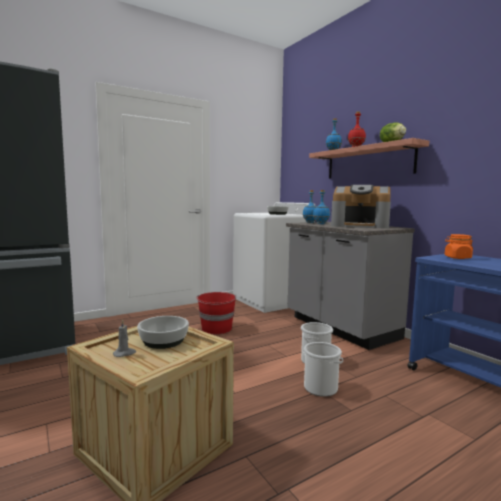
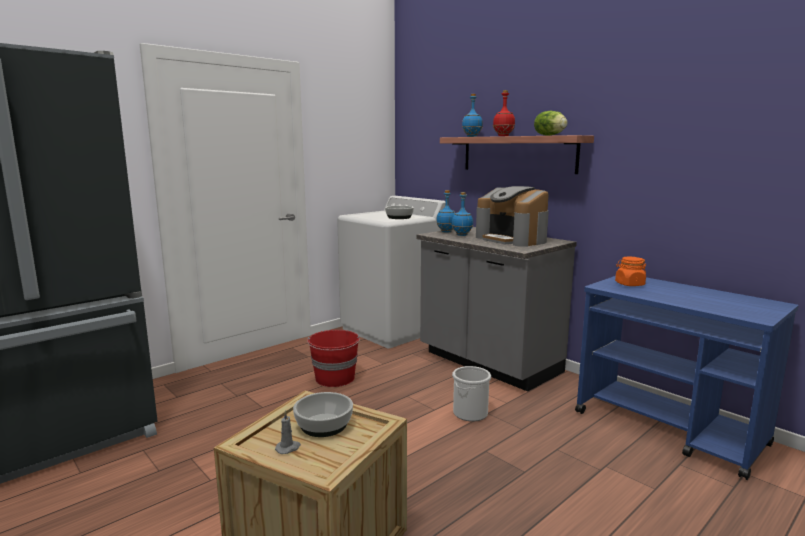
camera: 10 degrees left, 5 degrees up
(321, 388) = (485, 448): bucket -> none
(360, 226) = (512, 239): coffee machine -> coffee machine turned 45 degrees clockwise

